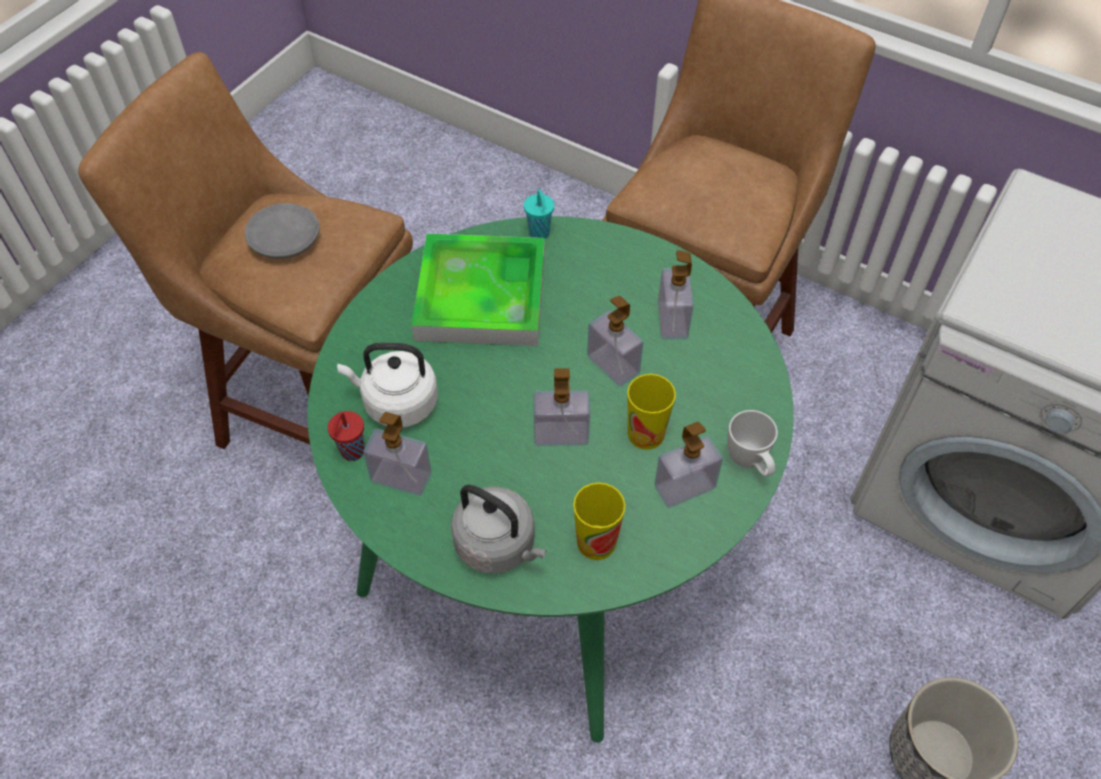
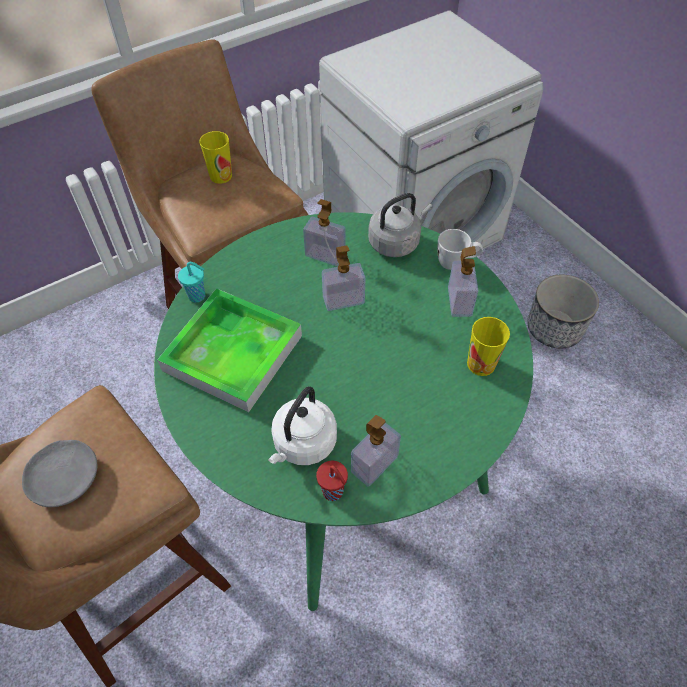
camera: 65 degrees left, 0 degrees up
(498, 545) = (460, 421): grey kettle -> grey kettle (396, 242)
(561, 434) = (385, 351): soap dispenser -> none
(646, 434) = (409, 305): cup -> cup (221, 176)

